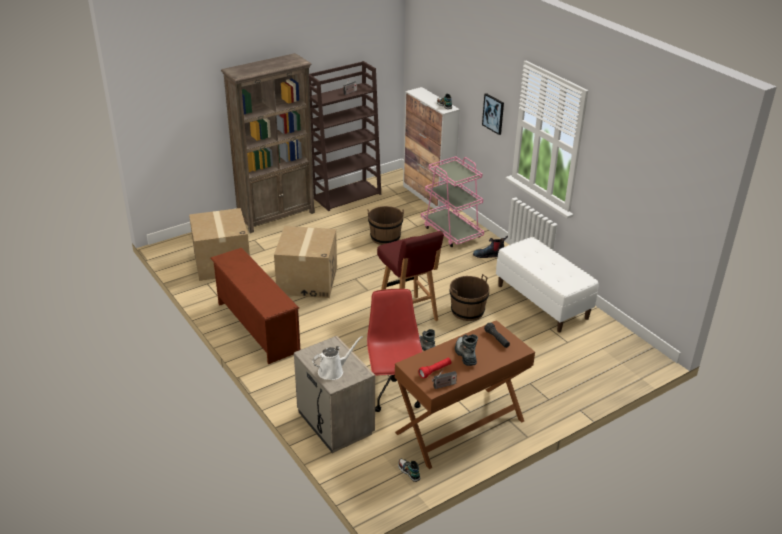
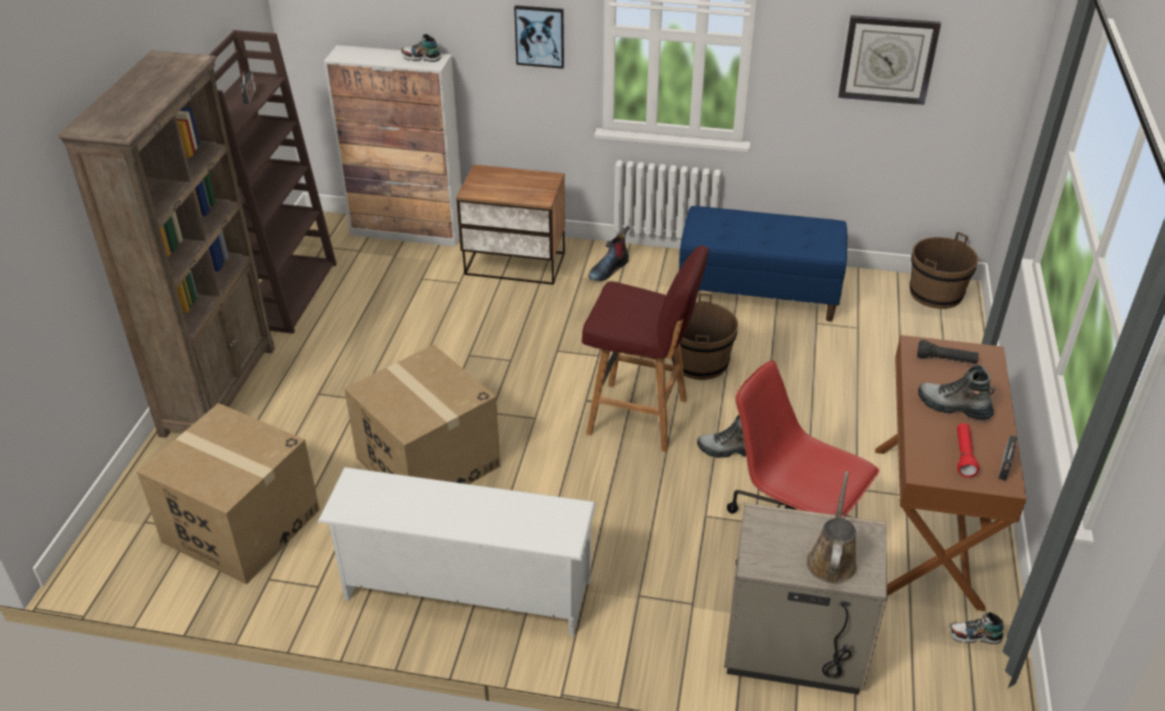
camera: 45 degrees left, 5 degrees up
(256, 327) = (464, 592): brown shoe rack -> white shoe rack
(333, 371) = (832, 560): white watering can -> brown watering can
(385, 237) = (440, 325): brown bucket -> brown bucket (936, 294)
(451, 232) = (515, 265): pink cart -> nightstand
(543, 302) = (758, 293): white bench -> blue bench
(636, 191) = (888, 59): none -> wall clock

